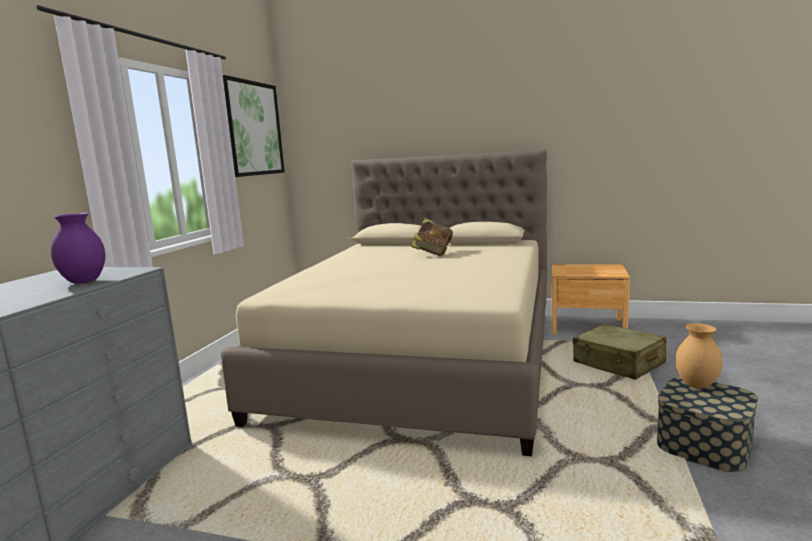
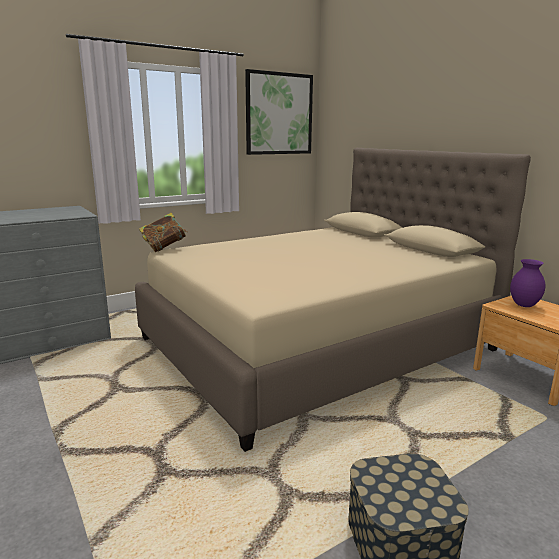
camera: 40 degrees right, 5 degrees up
(84, 282) = (46, 216): purple vase -> purple vase (524, 305)
(433, 253) = (356, 249): book -> book (164, 248)
(618, 363) = (482, 425): beige suitcase -> none
(697, 385) = (424, 473): brown vase -> none

